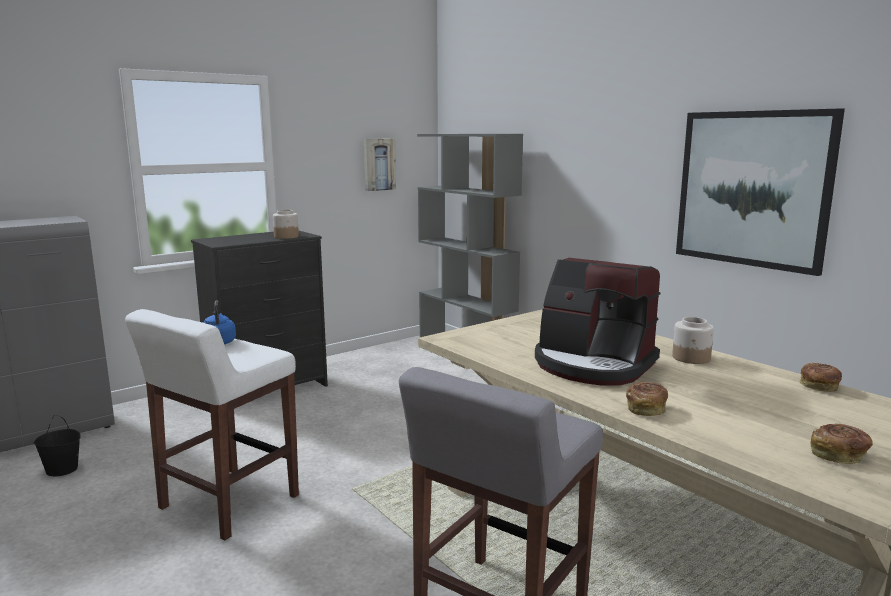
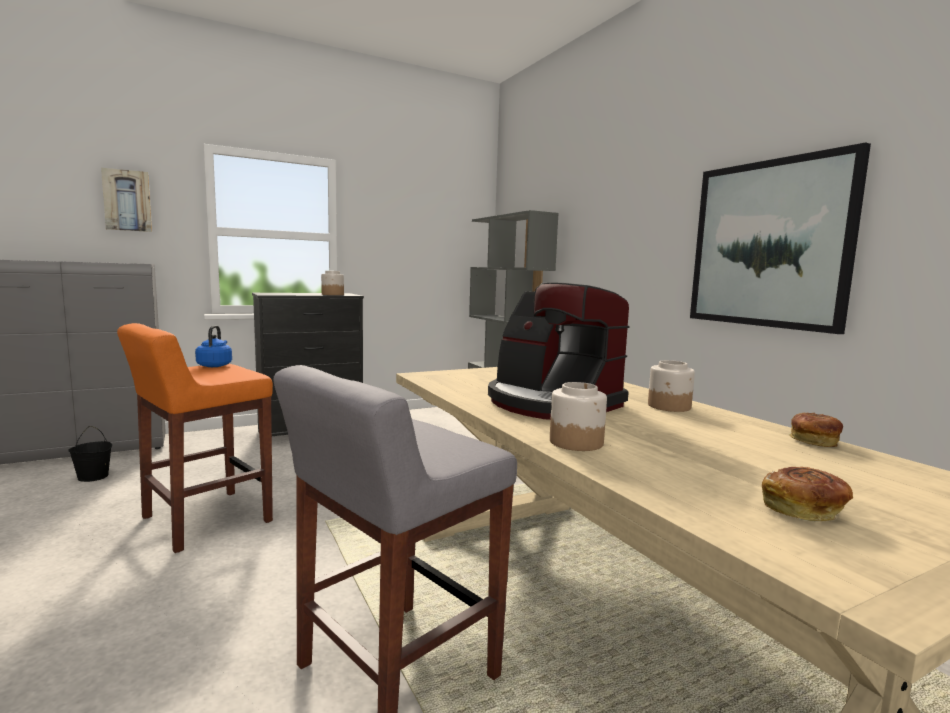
camera: 10 degrees right, 5 degrees down
(227, 503) = (204, 520): white stool -> orange stool
(378, 164) = (436, 245): picture -> picture (127, 200)
(646, 409) = (576, 442): bread -> jar

